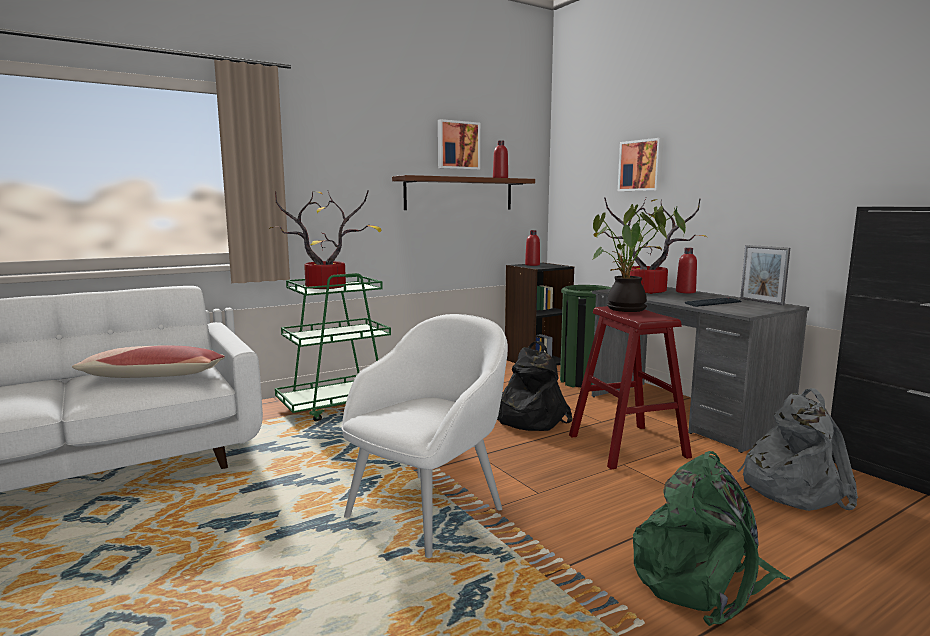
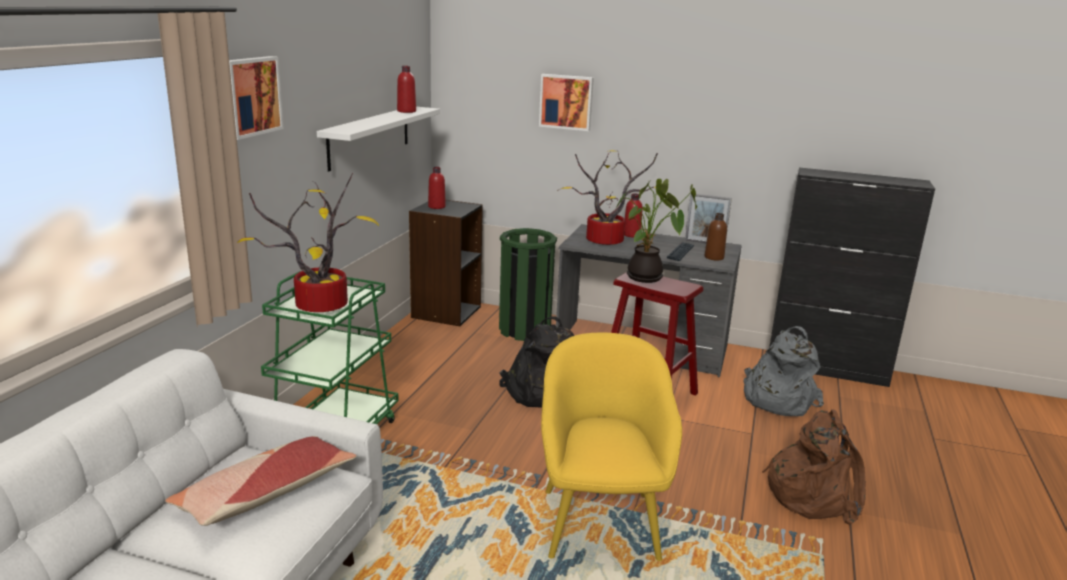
camera: 40 degrees left, 10 degrees up
(427, 511) = (599, 522): white armchair -> yellow armchair
(457, 145) = (366, 76): picture -> picture (250, 96)
(459, 194) = (369, 136): brown shelf -> white shelf
(702, 579) = (812, 494): green backpack -> brown backpack
(746, 309) = (714, 257): none -> brown bottle

